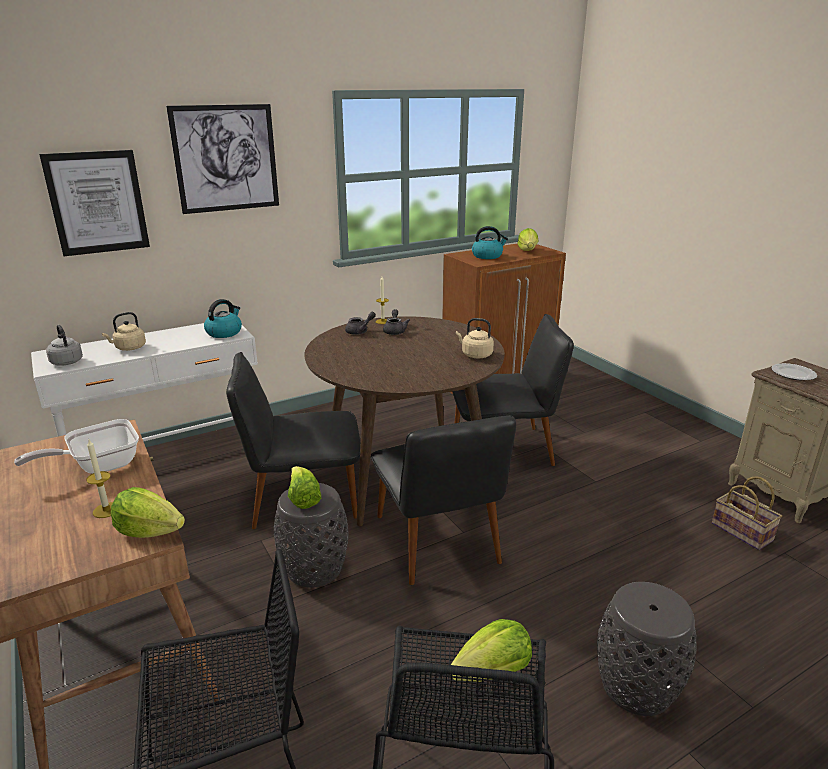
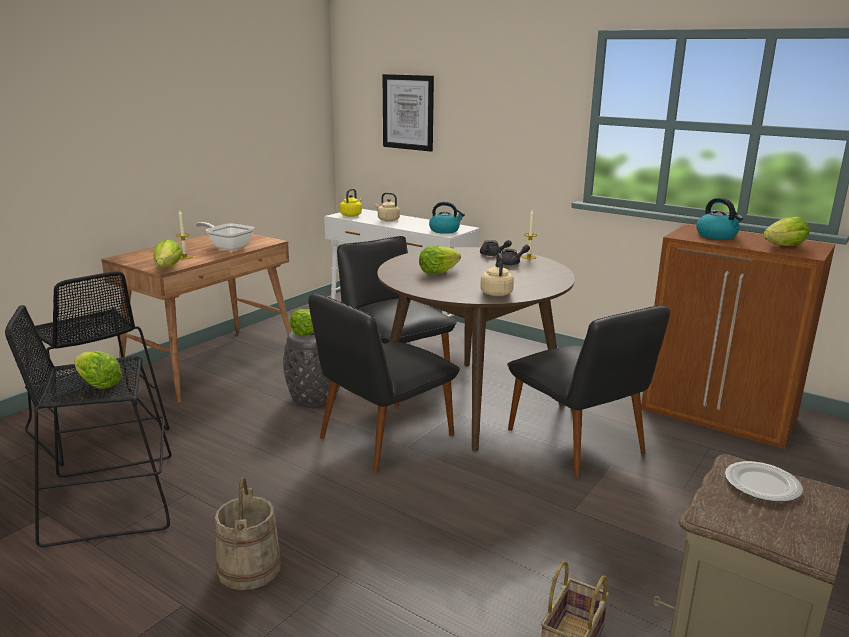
camera: 65 degrees right, 5 degrees down
(66, 361) = (351, 215): grey kettle -> yellow kettle
(226, 158) = (495, 88): picture -> none
(392, 363) = (437, 272): none -> lettuce
(636, 687) = (249, 568): grey stool -> beige bucket

